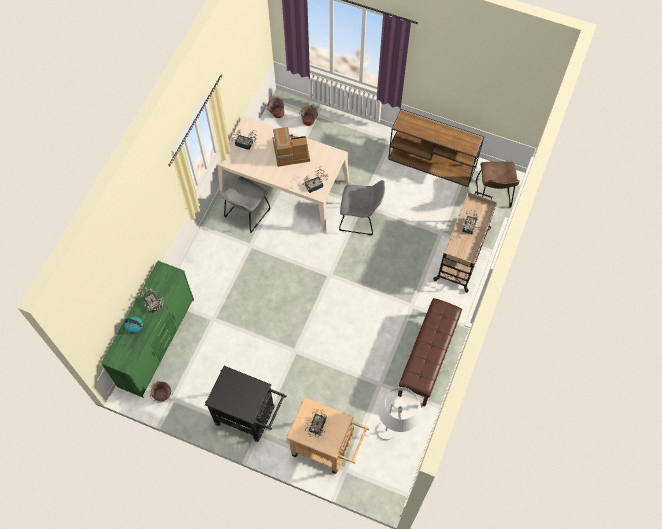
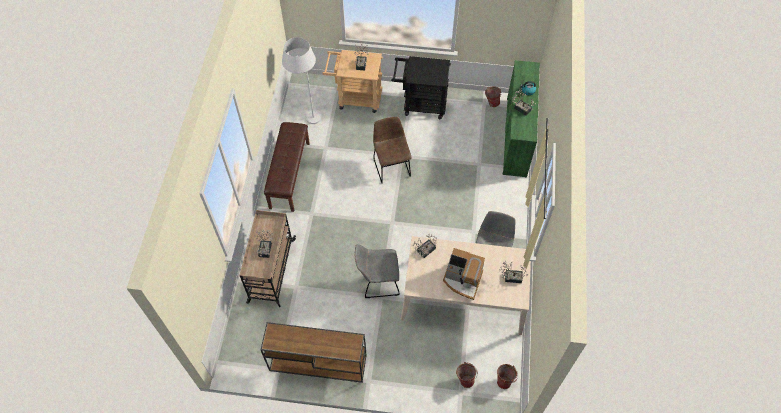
camera: 165 degrees right, 5 degrees down
(290, 152) = (462, 280): coffee machine -> coffee machine turned 45 degrees clockwise
(493, 196) = (247, 340): brown chair -> brown chair (391, 166)

